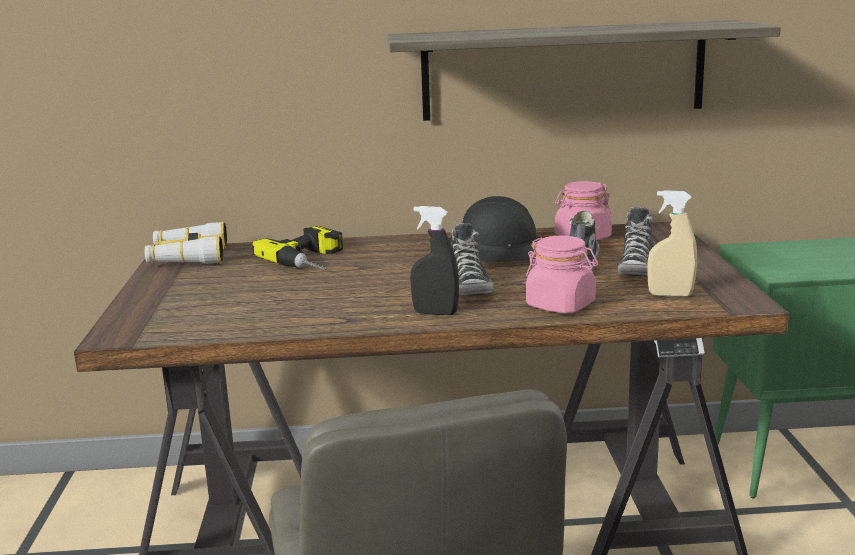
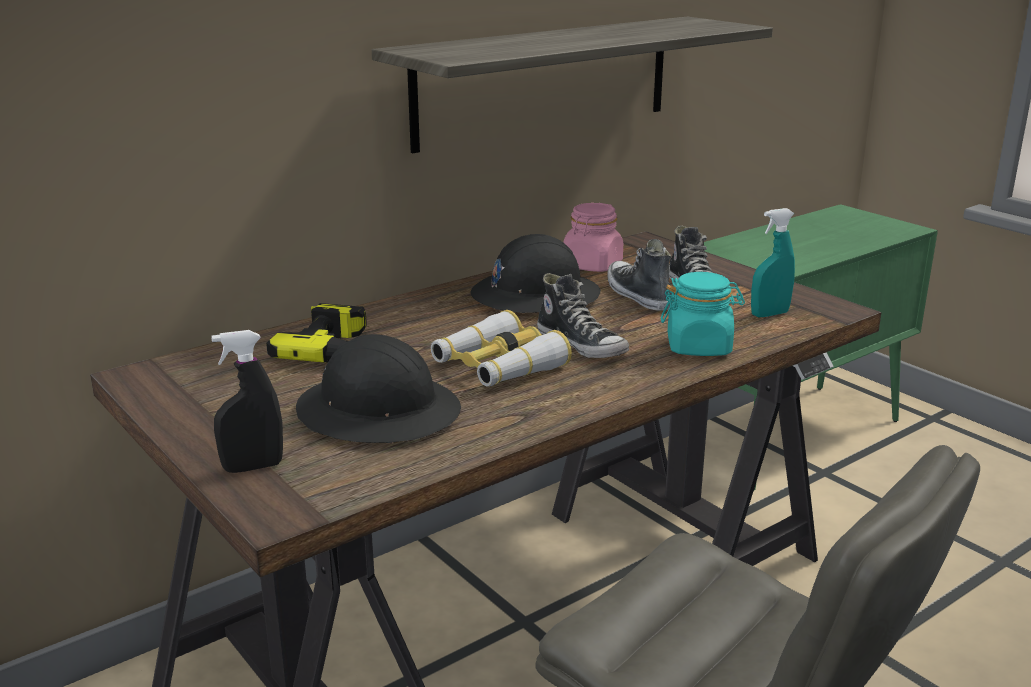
camera: 35 degrees left, 5 degrees up
(188, 257) = (174, 378): binoculars -> binoculars (498, 366)
(263, 298) = (379, 412): none -> black hard hat
(435, 313) = (600, 384): black spray bottle -> black spray bottle (253, 467)
(561, 305) = (699, 347): pink jar -> turquoise jar
(670, 295) = (769, 314): beige spray bottle -> turquoise spray bottle

